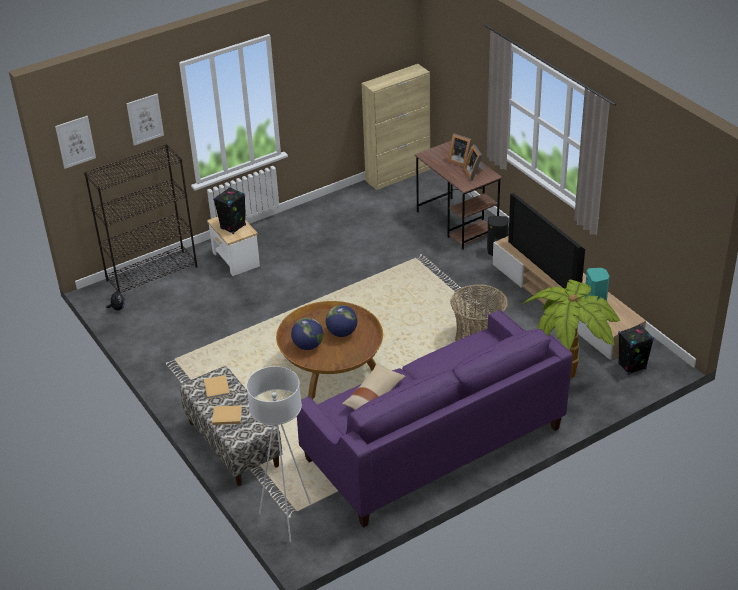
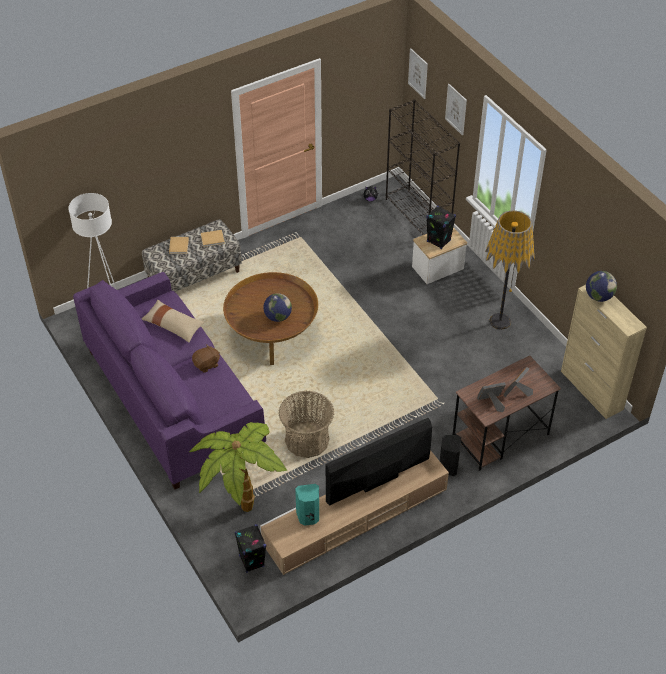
camera: 90 degrees right, 10 degrees up
(308, 346) = (263, 295): globe -> globe (598, 296)
(313, 222) = (500, 321): none -> floor lamp
(431, 365) = (207, 364): none -> brown plush toy

